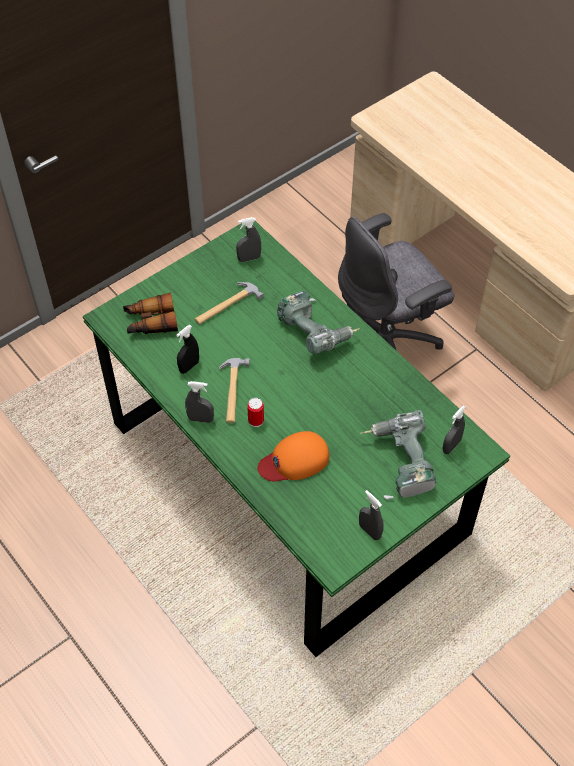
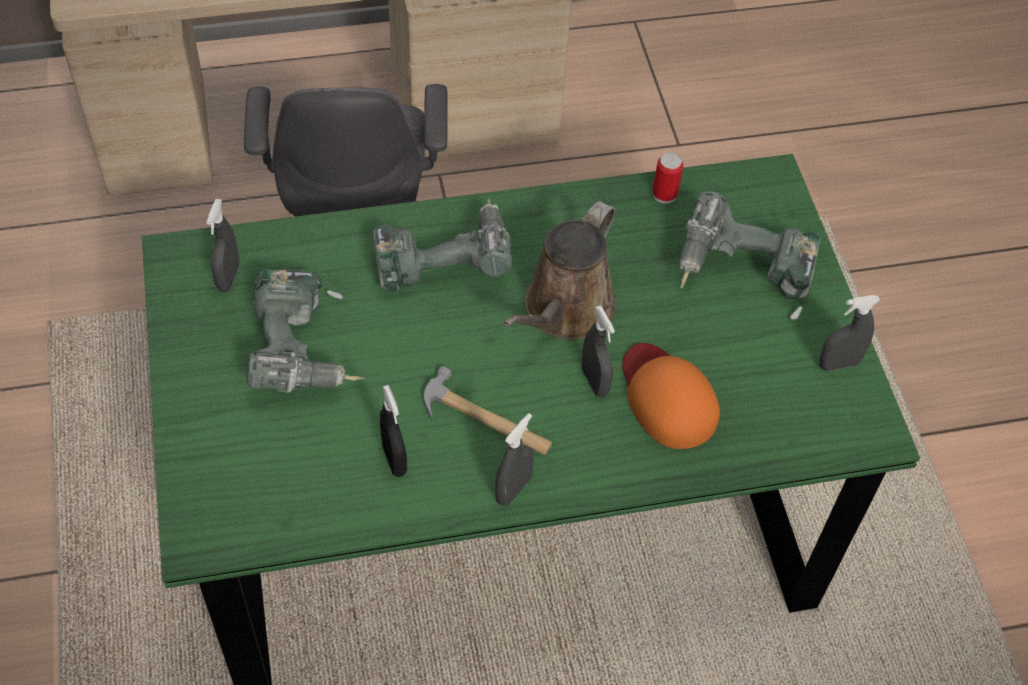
camera: 65 degrees left, 0 degrees up
(150, 322) = (257, 475): binoculars -> none
(226, 305) = (303, 352): hammer -> power drill
(256, 420) = (562, 414): can -> can (664, 194)
(294, 460) = (667, 398): orange cap -> orange cap turned 150 degrees clockwise
(320, 395) = (564, 311): none -> brown watering can
(451, 446) = (744, 205): grey spray bottle -> grey spray bottle (594, 381)

